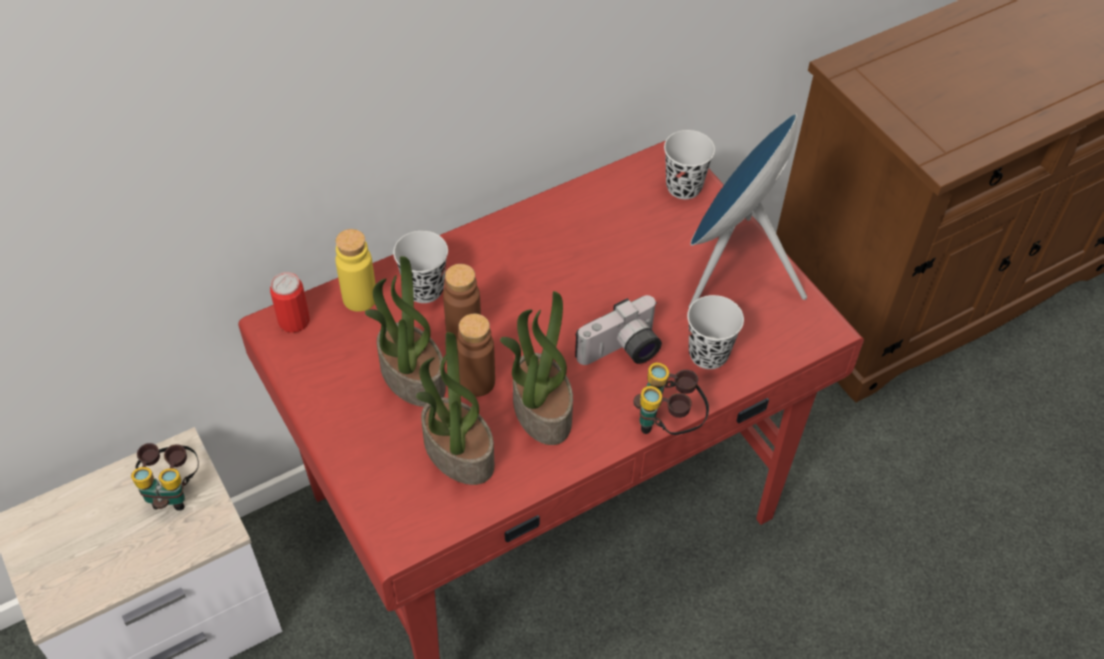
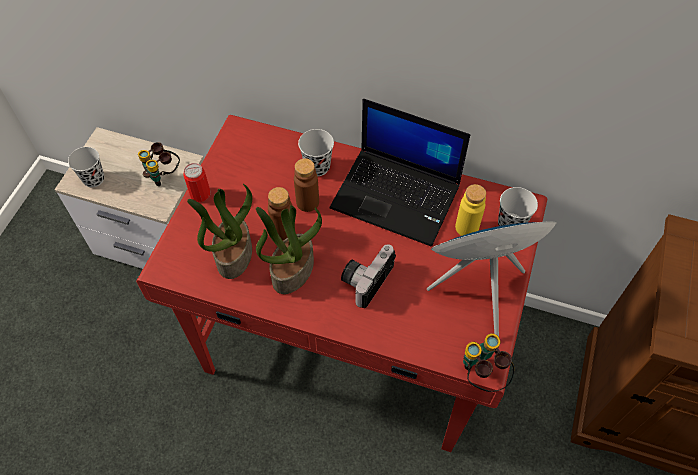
camera: 50 degrees right, 5 degrees up
(294, 321) = (247, 133): can -> can (200, 194)
(360, 298) = (285, 147): yellow bottle -> yellow bottle (466, 227)
(410, 376) = (260, 201): potted plant -> none
(546, 248) = (397, 196): none -> laptop
(622, 352) = (365, 279): camera -> camera turned 105 degrees clockwise
(667, 425) = (339, 334): binoculars -> binoculars (482, 375)
(708, 354) = (406, 320): black cup -> black cup (93, 179)

